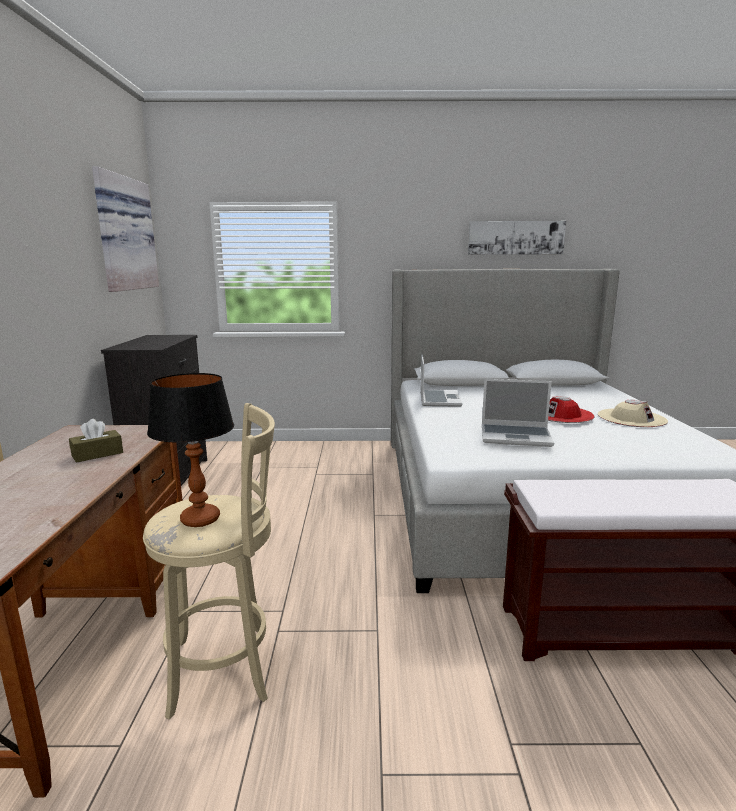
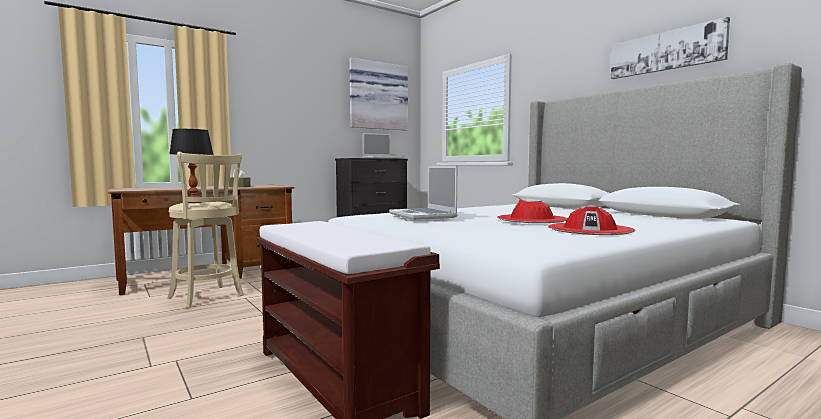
camera: 55 degrees right, 10 degrees down
(438, 399) = (490, 207): laptop -> laptop (382, 158)
(631, 418) = (590, 229): beige hat -> red hat

